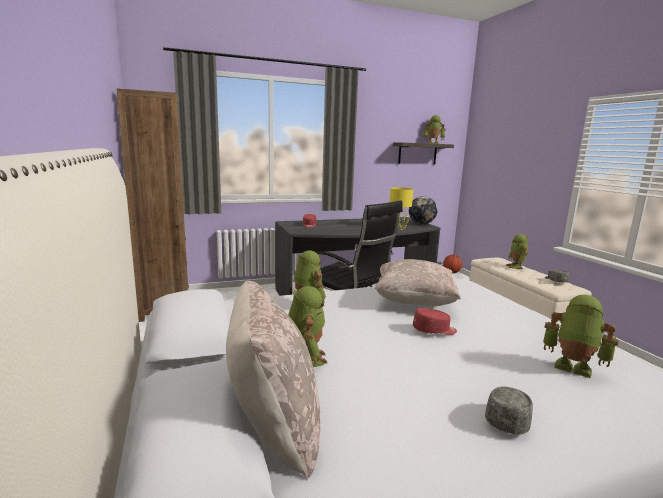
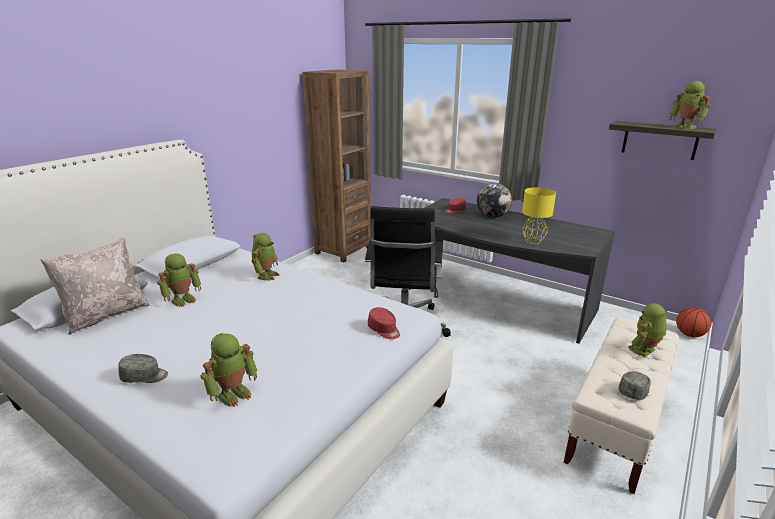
camera: 55 degrees right, 10 degrees up
(414, 302) = (322, 306): beige pillow -> none
(421, 224) = (588, 245): globe -> globe (492, 216)
(434, 330) = (264, 327): red cap -> red cap (384, 330)
(572, 369) = (233, 393): toy robot -> toy robot turned 45 degrees clockwise

